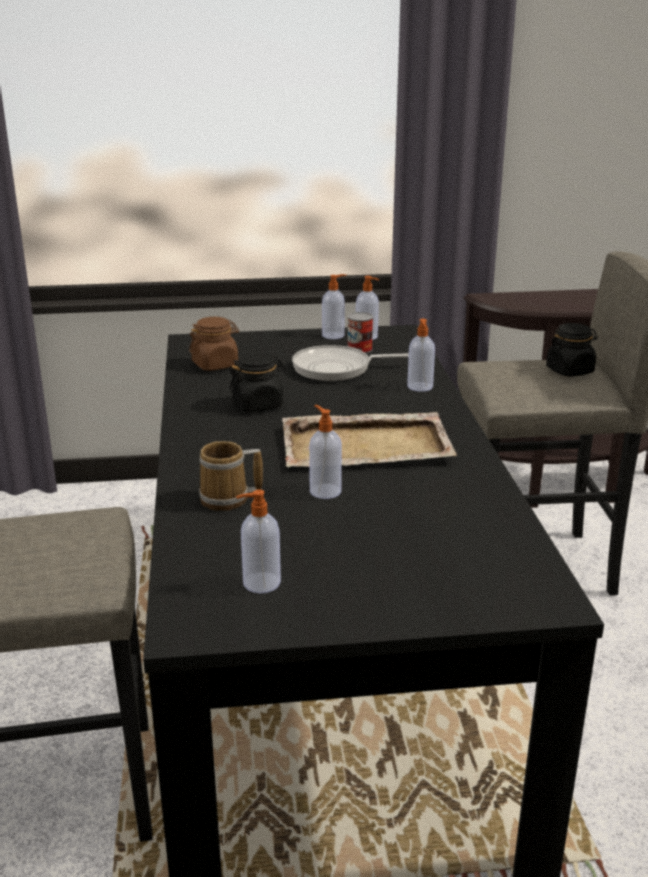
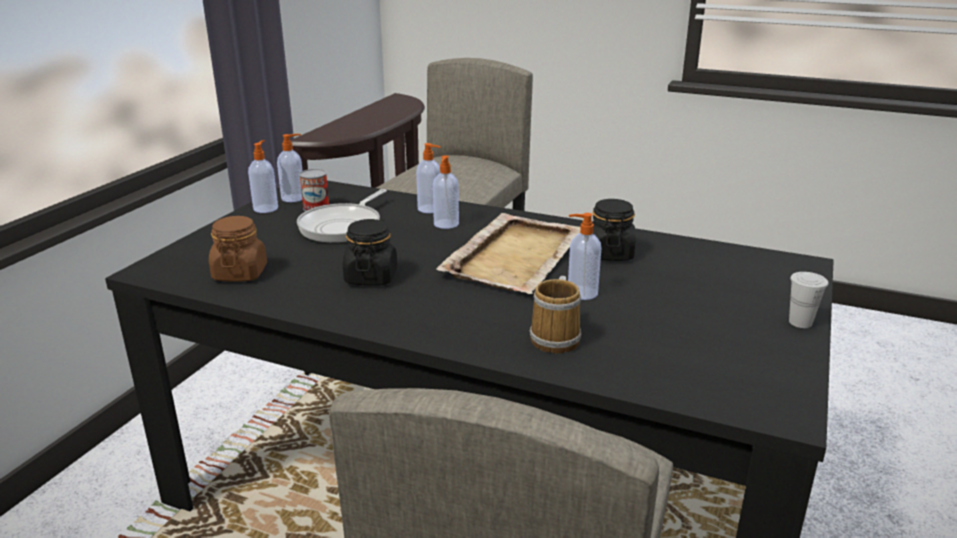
camera: 60 degrees left, 0 degrees up
(260, 583) = (723, 360): soap dispenser -> soap dispenser (446, 224)
(386, 617) = (800, 322): none -> white cup
(570, 370) = (460, 163): black jar -> black jar (610, 253)

